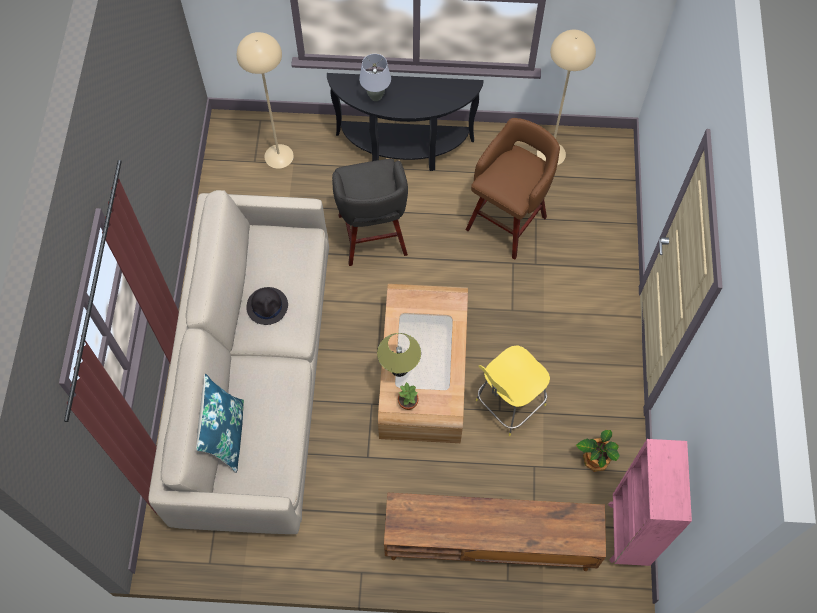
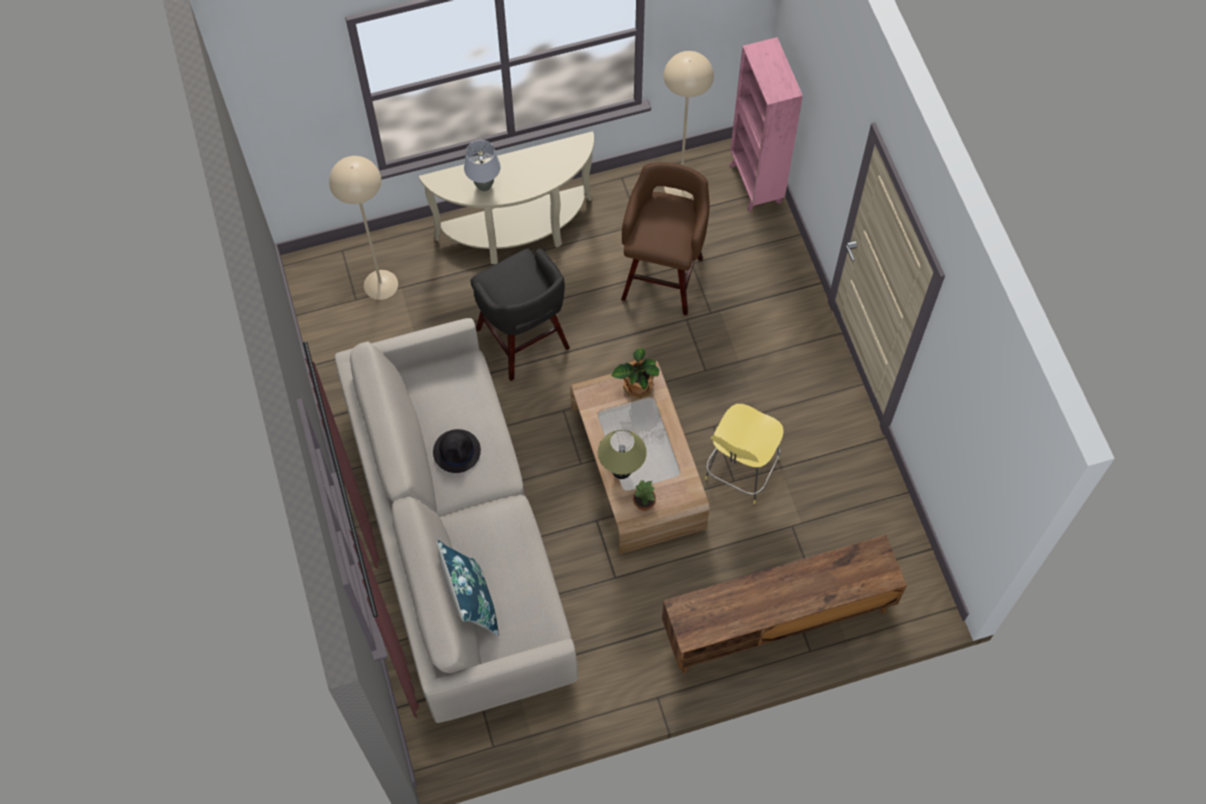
camera: 20 degrees left, 0 degrees up
(404, 150) = (518, 234): black console table -> beige console table
(595, 459) = (851, 496): potted plant -> potted plant (637, 386)
(627, 534) = (911, 561): pink bookcase -> pink bookcase (755, 184)

